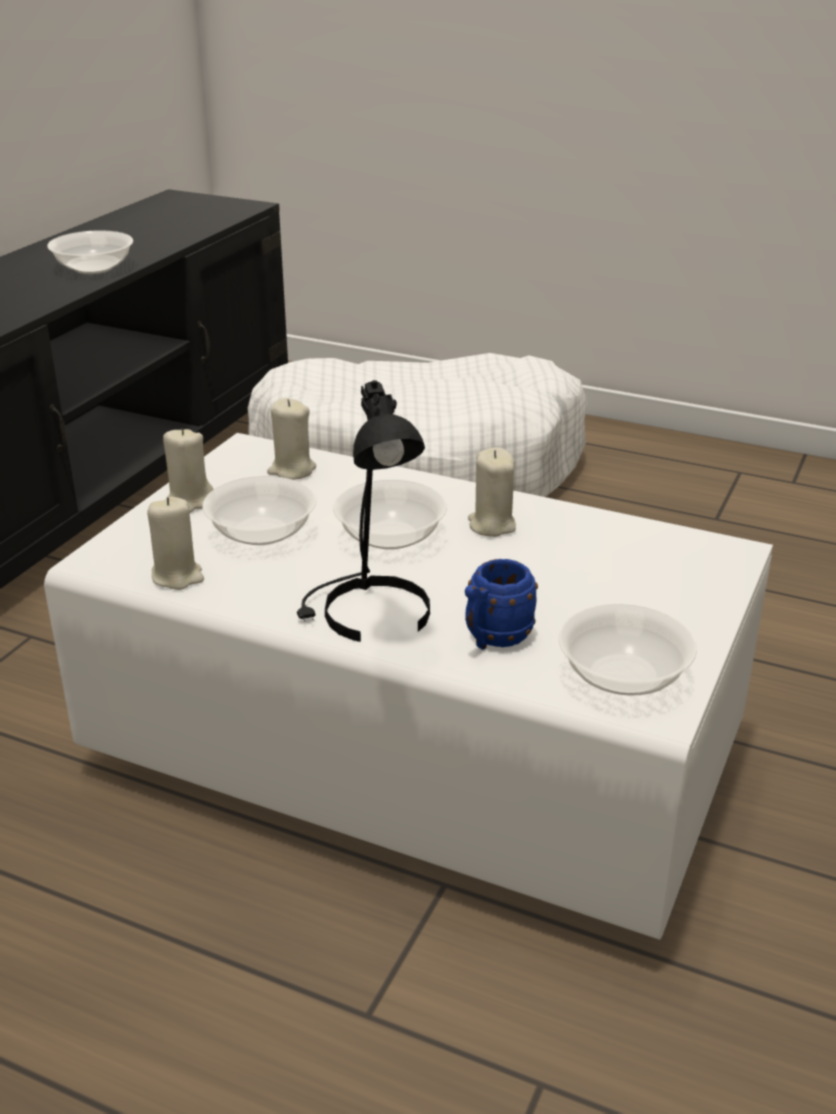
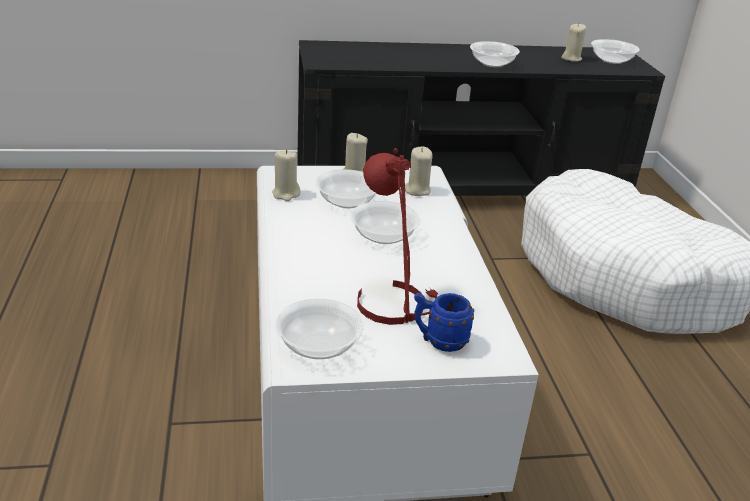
camera: 55 degrees right, 0 degrees up
(194, 209) = (611, 60): none -> bowl
(369, 615) = (302, 251): black table lamp -> none
(491, 525) = (432, 263): beige candle -> beige candle (571, 58)
(493, 639) = (315, 294): blue mug -> blue mug (439, 341)
(564, 585) = (394, 303): none -> red table lamp

